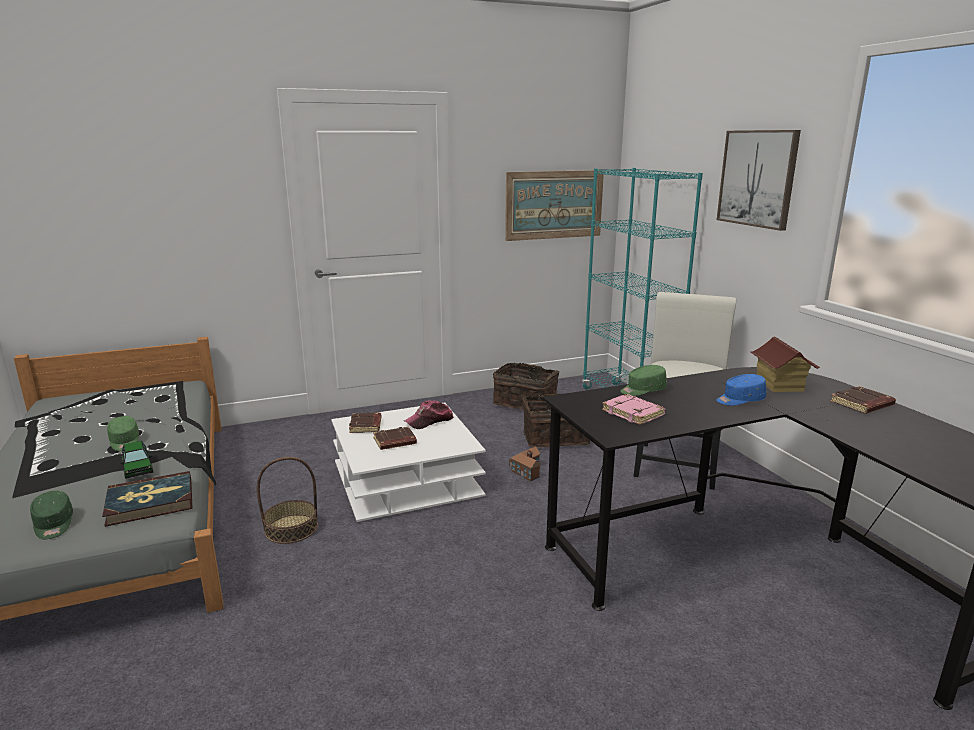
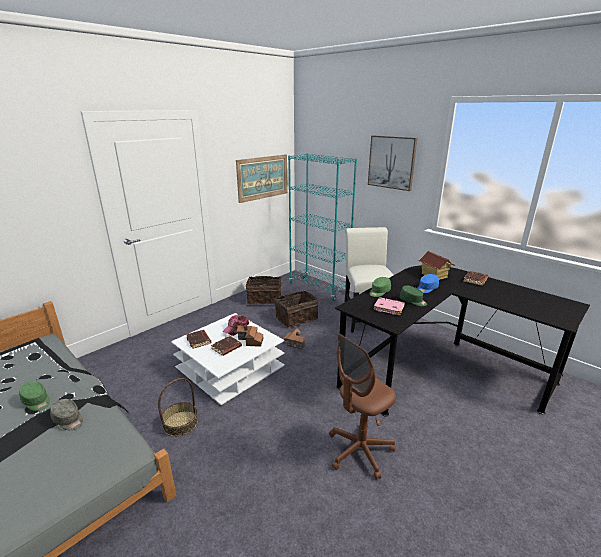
camera: 25 degrees left, 5 degrees up
(53, 524) = (37, 489): green cap -> green cap (413, 301)
(137, 468) = (68, 420): toy car -> grey cap
(150, 502) = (103, 443): book -> none
(435, 440) = (250, 340): none -> toy house
(512, 643) = (359, 451): none -> brown office chair

